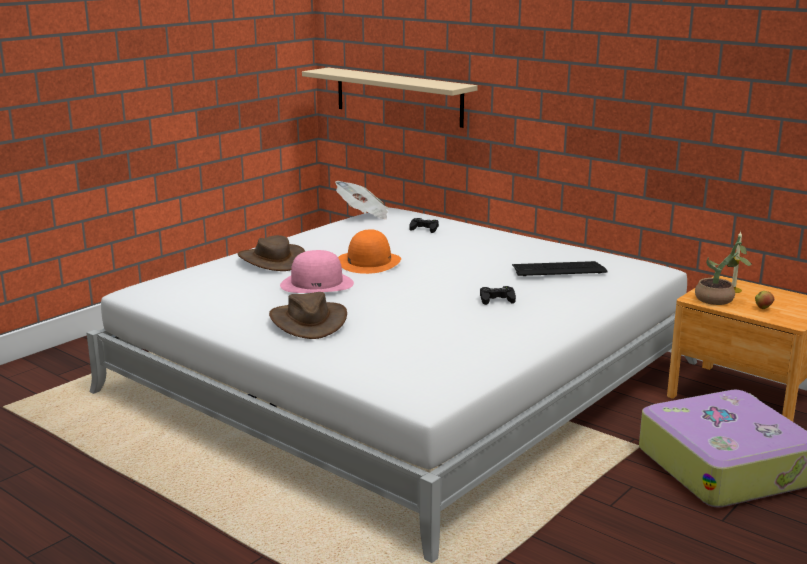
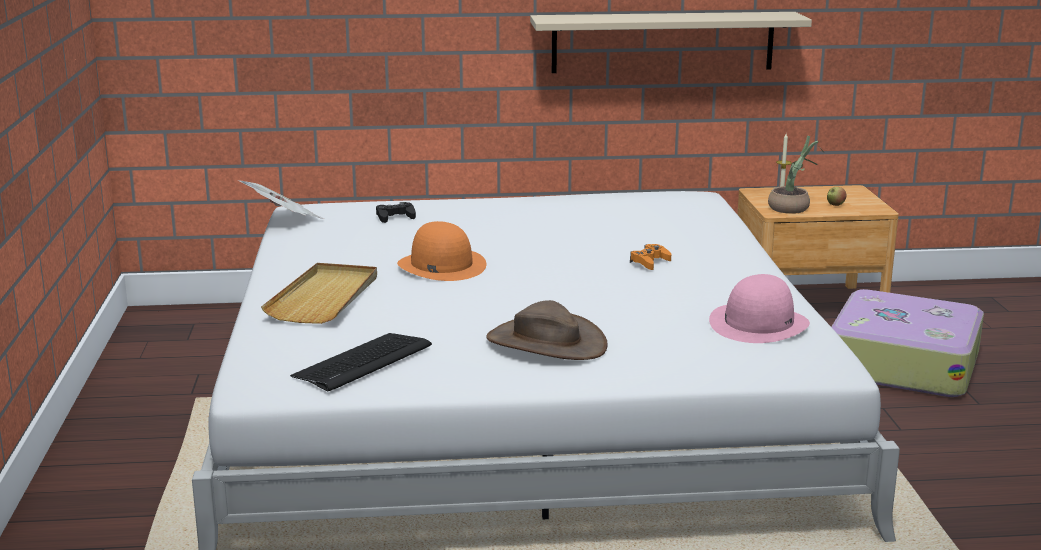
camera: 45 degrees left, 0 degrees up
(272, 260) = (325, 297): brown hat -> beige tray
(317, 284) = (452, 304): pink hat -> pink hat (758, 323)
(398, 96) = (265, 49): beige shelf -> beige shelf (663, 42)
(497, 300) = (649, 262): black game controller -> orange game controller
(558, 270) = (635, 218): keyboard -> keyboard (363, 363)

